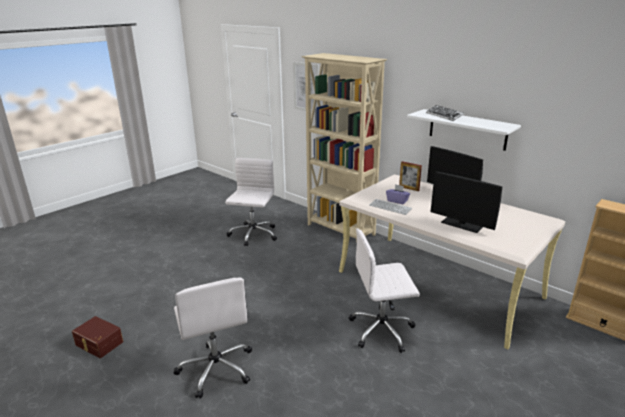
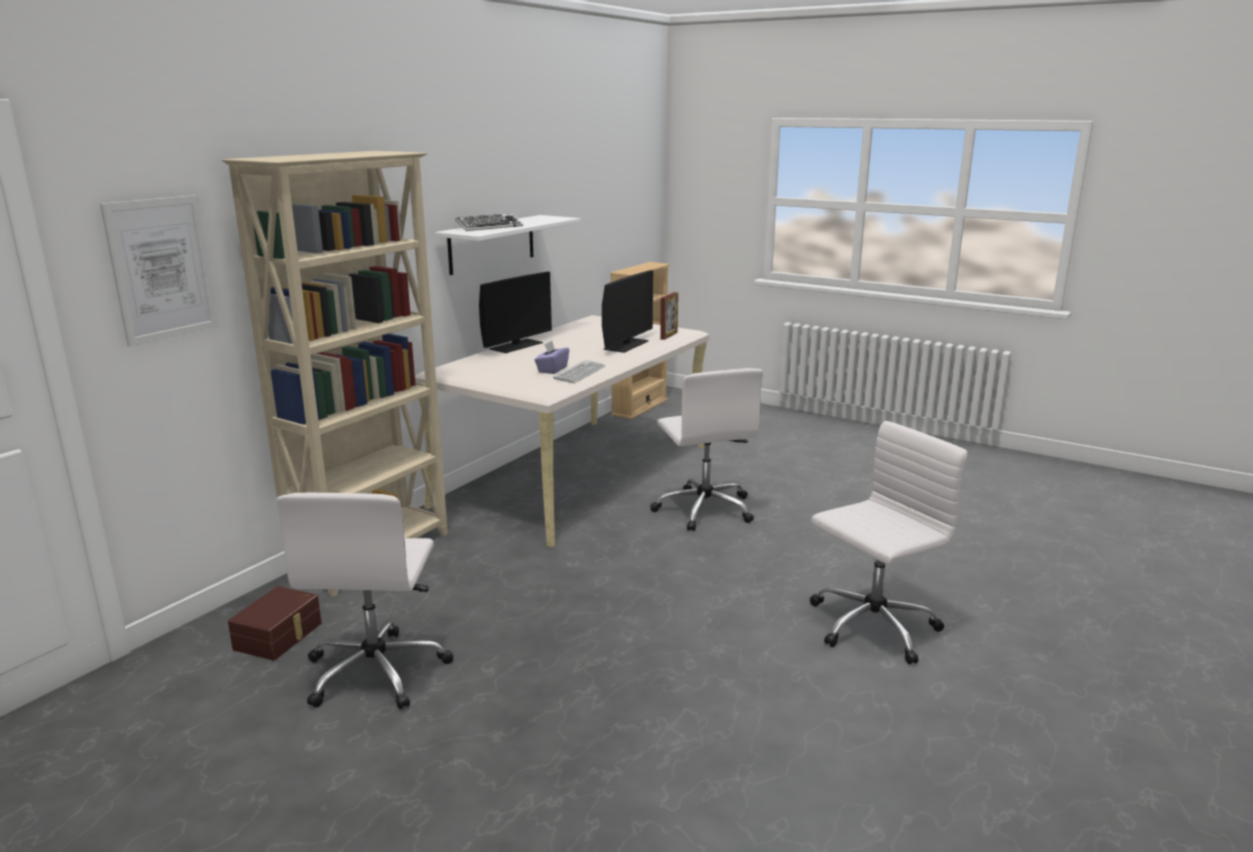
camera: 100 degrees left, 5 degrees down
(98, 344) = (919, 798): brown storage box -> brown storage box (280, 636)
(253, 235) = (377, 671): white office chair -> white office chair turned 90 degrees counterclockwise
(409, 188) = (495, 364): picture frame -> picture frame (669, 336)

